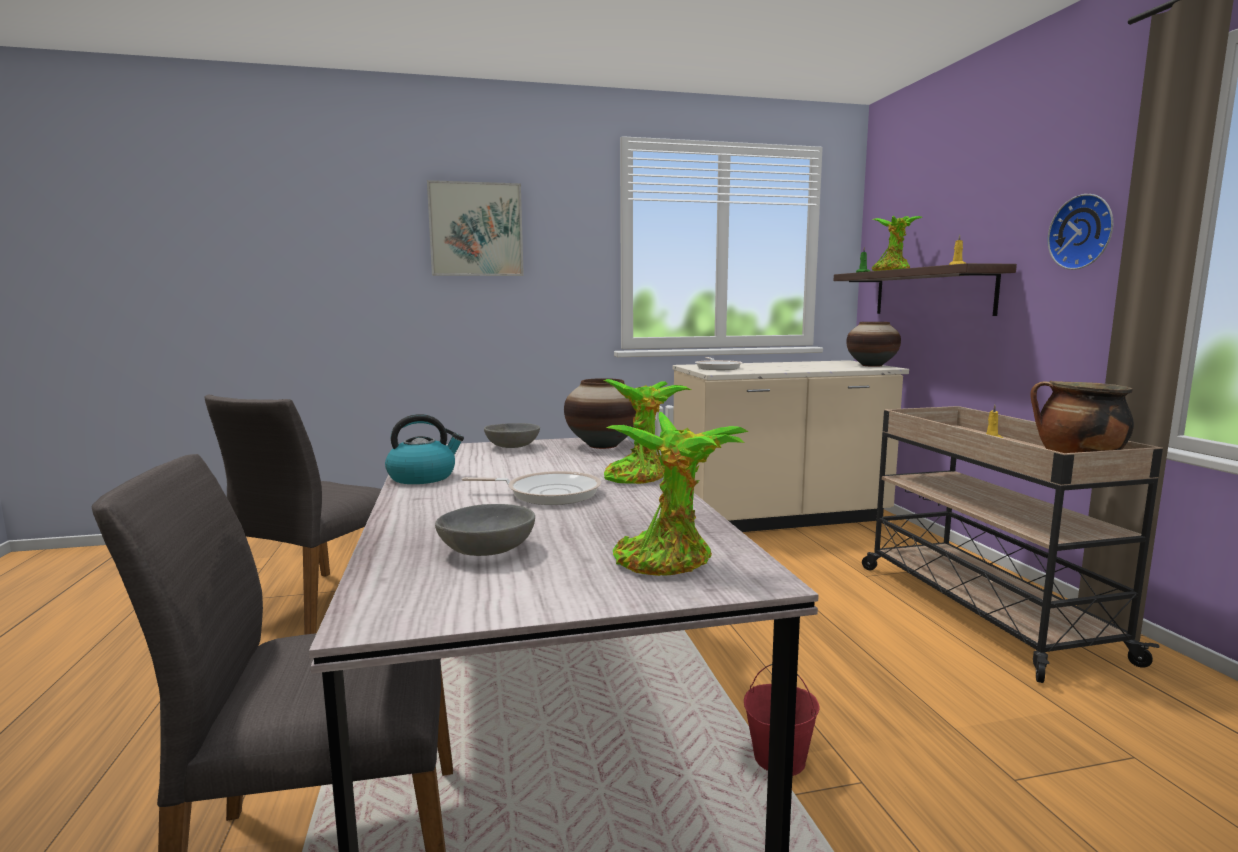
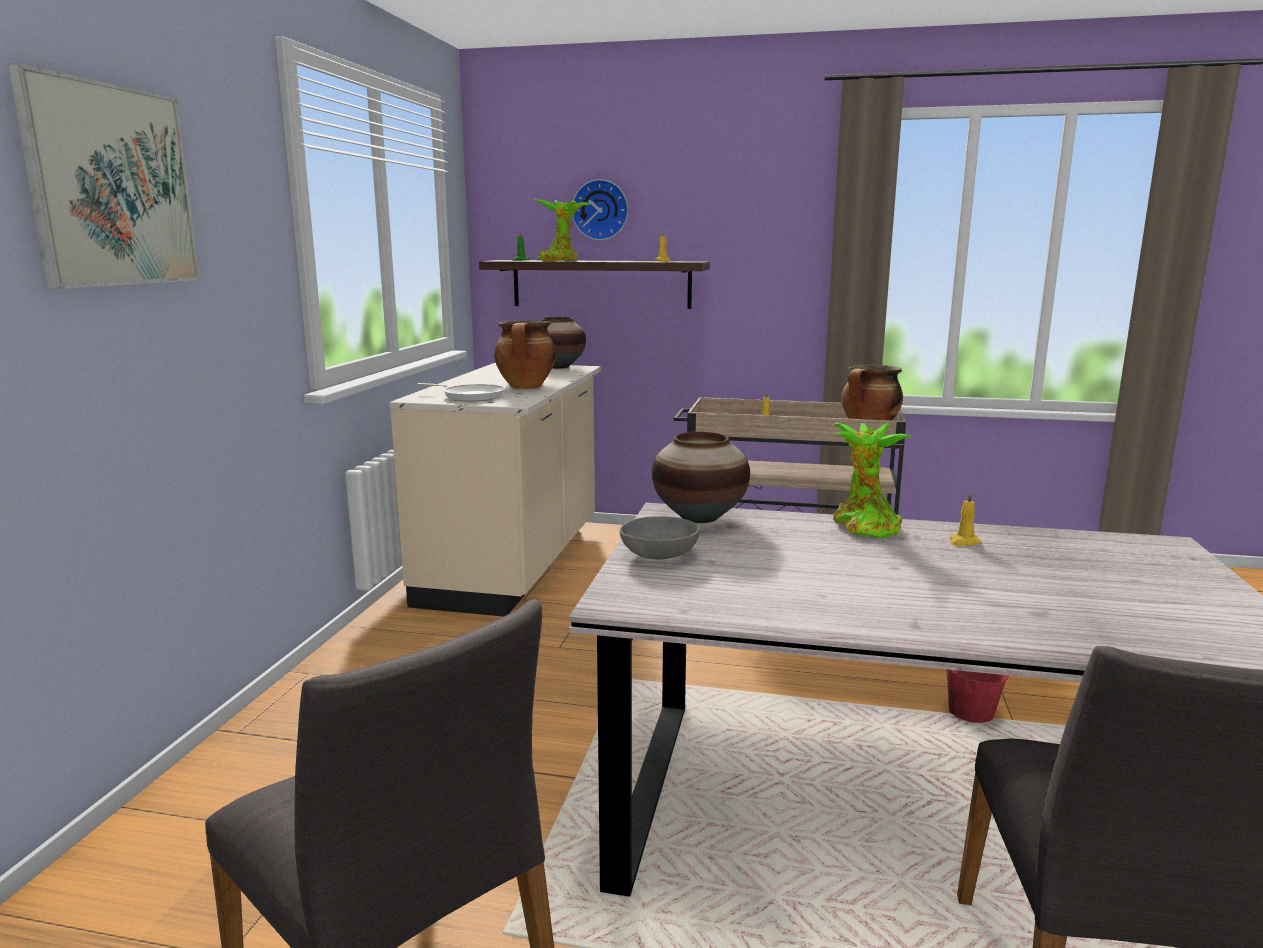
camera: 65 degrees left, 5 degrees up
(423, 477) = (805, 615): kettle -> none
(487, 550) = (1116, 610): grey bowl -> none
(548, 493) = (918, 567): frying pan -> none
(636, 502) = (963, 542): none -> yellow candle
(669, 562) = (1138, 559): potted plant -> none
(773, 369) = (526, 387): none -> cooking pot
(1084, 232) = (777, 239): wall clock -> wall clock (601, 210)

